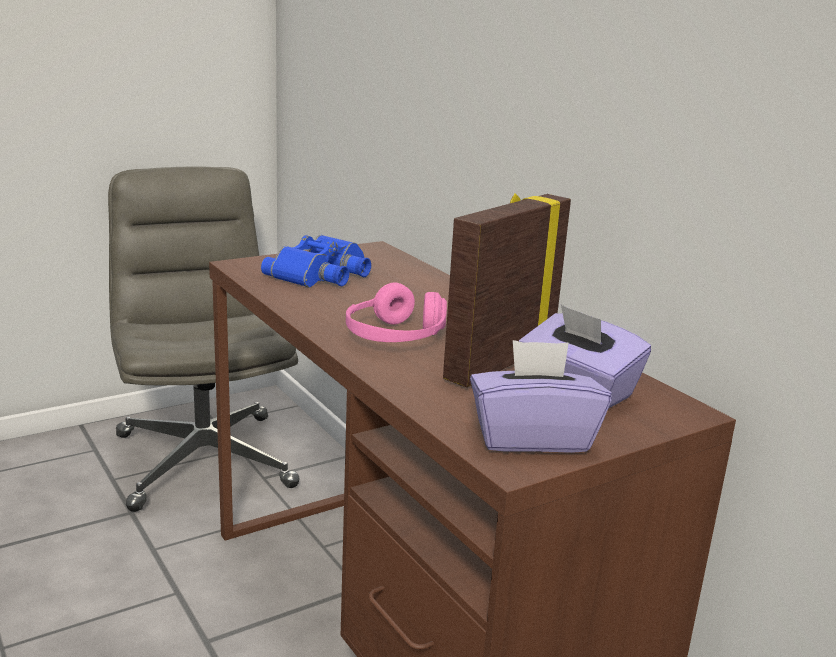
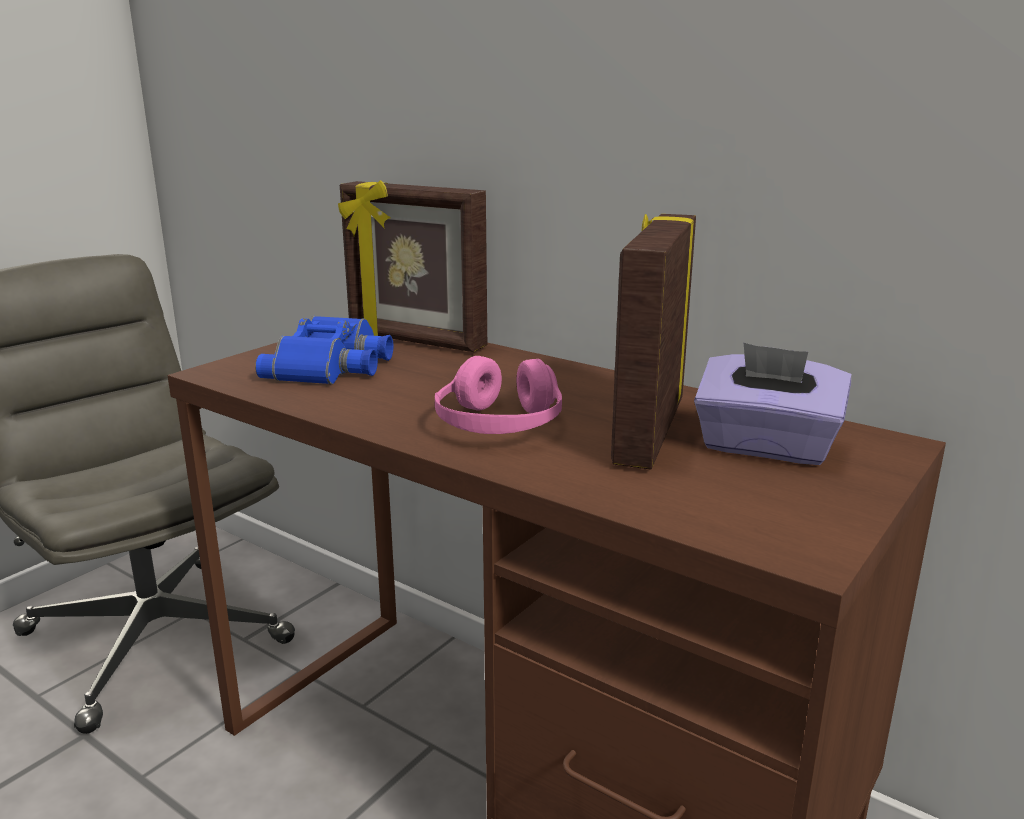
camera: 20 degrees left, 0 degrees up
(398, 266) = (415, 341): none -> picture frame
(532, 437) = (786, 514): purple tissue box -> none

